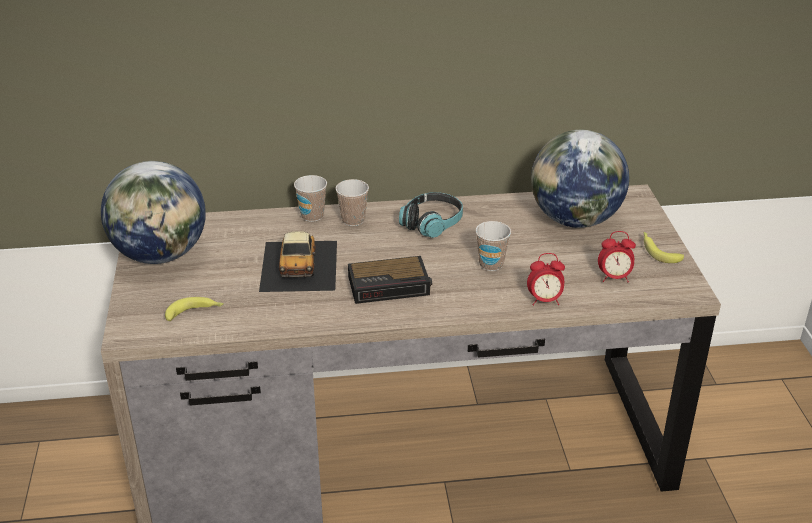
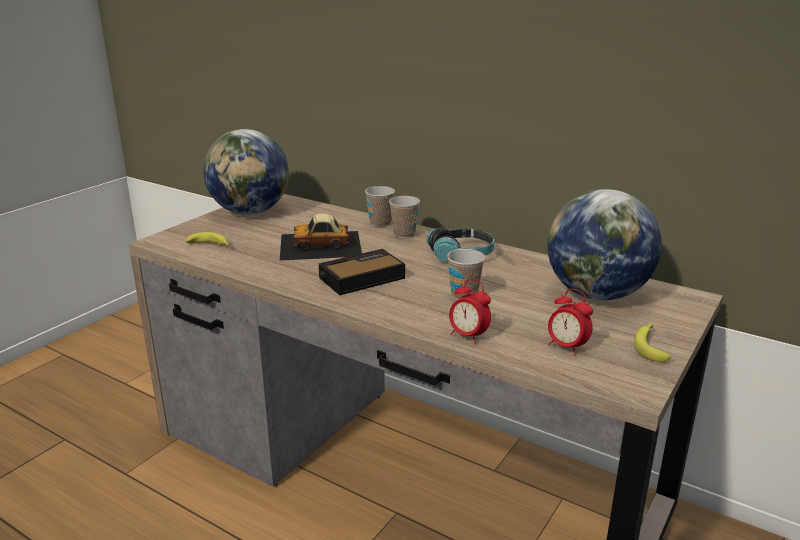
camera: 40 degrees right, 10 degrees down
(300, 265) = (321, 245): toy car -> toy car turned 45 degrees clockwise
(390, 285) = (360, 278): alarm clock -> alarm clock turned 120 degrees clockwise

